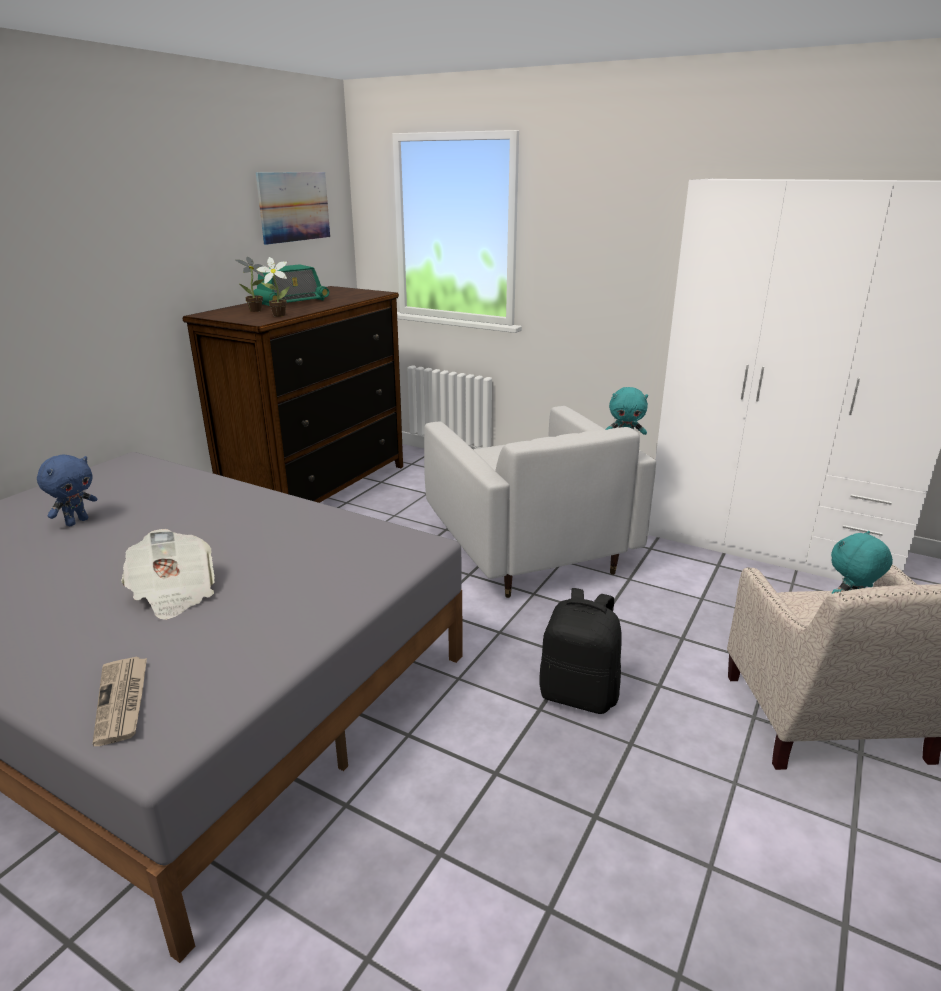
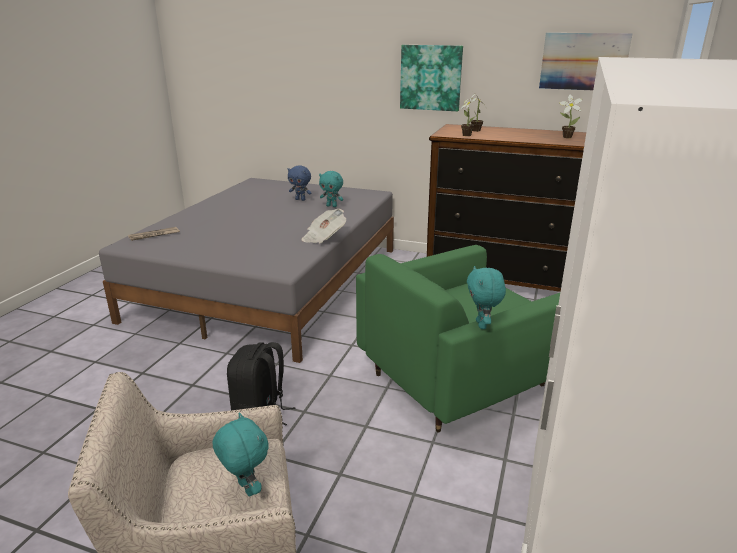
camera: 80 degrees right, 0 degrees up
(138, 249) = (431, 77): none -> picture
(154, 497) = (332, 206): none -> turquoise plush toy
(173, 593) = (232, 227): newspaper -> newspaper (323, 238)
(292, 302) = (518, 132): radio -> none
(336, 294) = (565, 137): none -> potted plant
(528, 550) = (458, 380): white armchair -> green armchair

